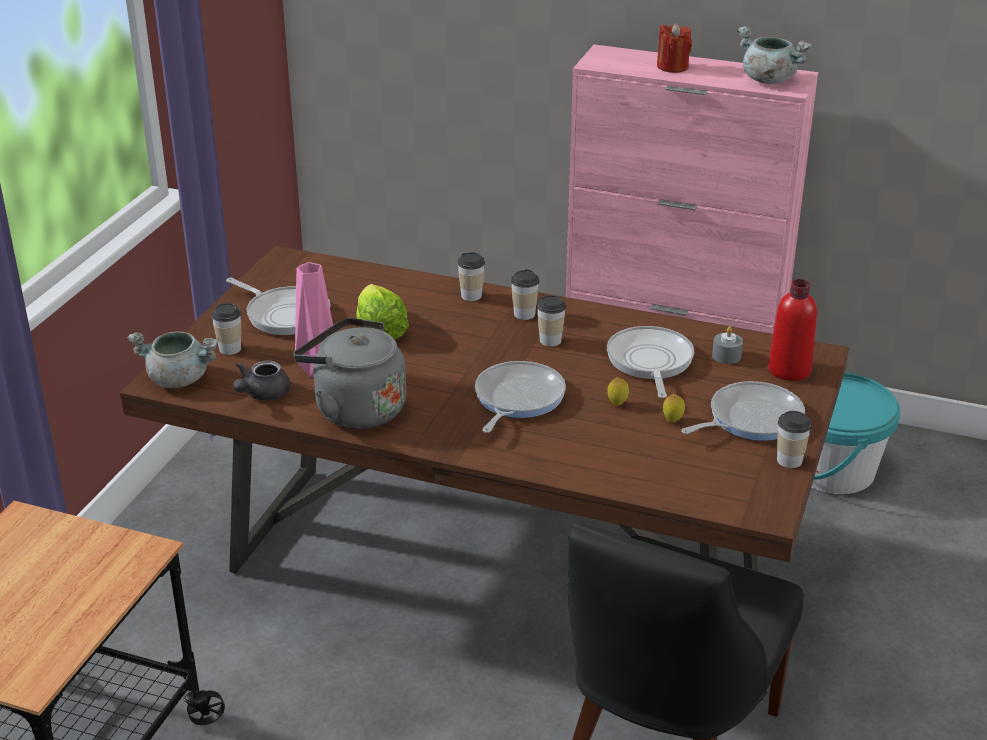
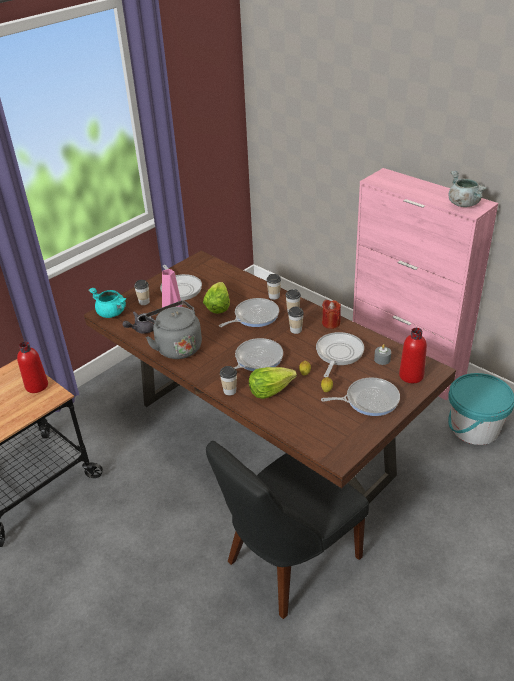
camera: 25 degrees right, 5 degrees up
(91, 544) = (37, 386): none -> red bottle
(179, 379) = (112, 313): grey cooking pot -> turquoise cooking pot
(460, 333) = (254, 316): none -> frying pan
(577, 440) = (270, 390): none -> lettuce
(672, 67) = (415, 188): red candle -> red candle (331, 323)
(789, 460) = (372, 430): cup -> cup (229, 391)

